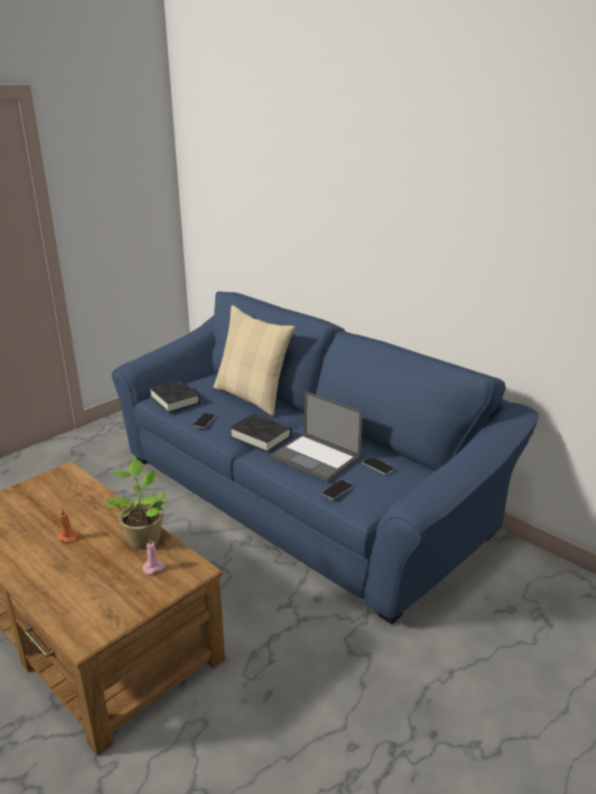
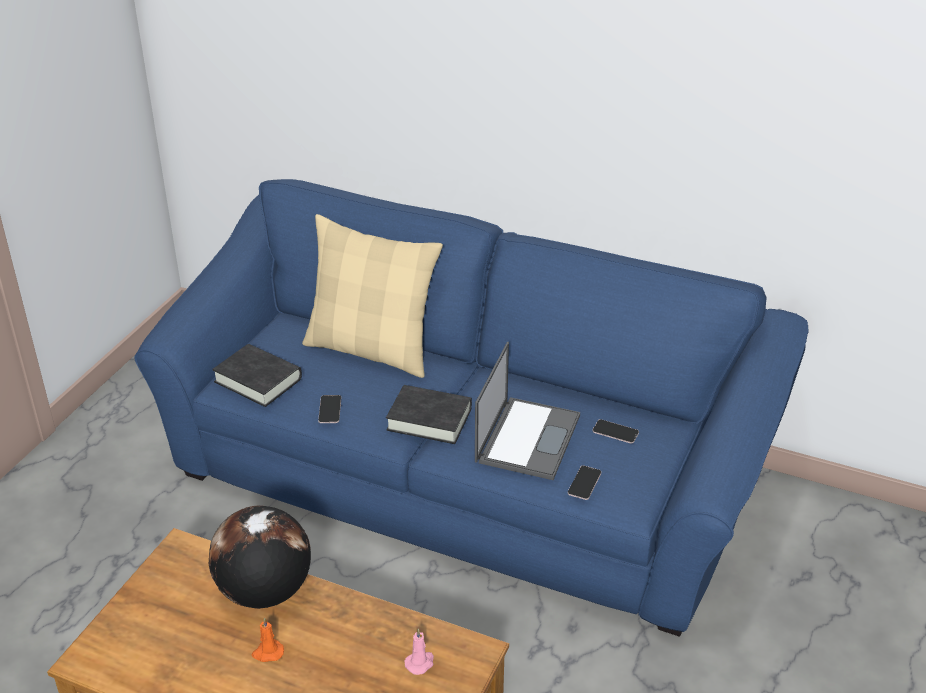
camera: 20 degrees left, 10 degrees up
(92, 504) = (264, 592): none -> globe
(143, 538) = (375, 624): potted plant -> none
(316, 457) = (528, 437): laptop -> laptop turned 90 degrees counterclockwise

